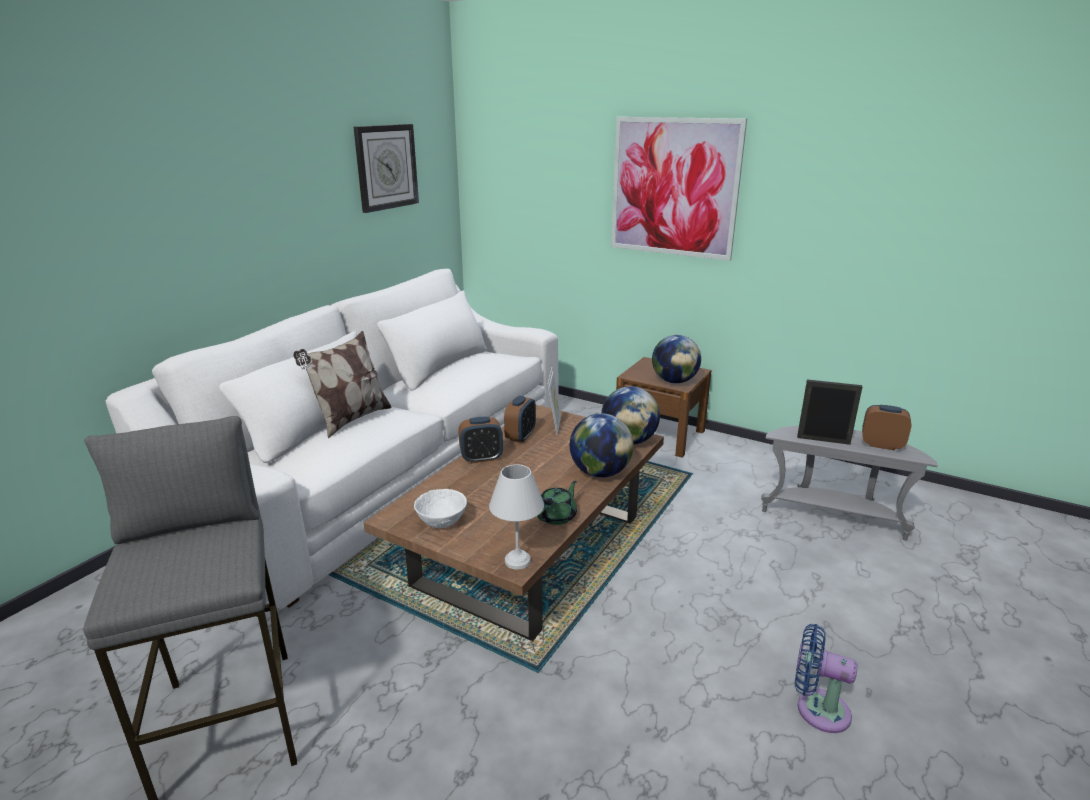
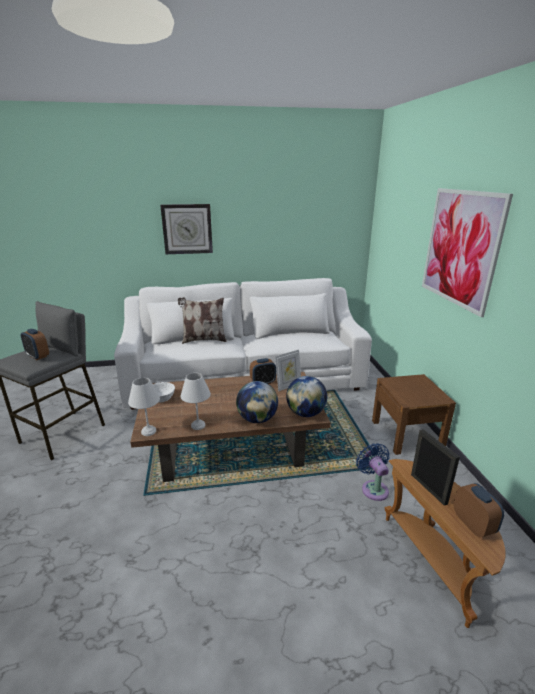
camera: 50 degrees right, 0 degrees up
(386, 167) = (308, 213): wall clock -> wall clock (187, 229)
(481, 458) = (227, 383): alarm clock -> alarm clock (38, 356)
(557, 516) = (198, 425): green teapot -> white table lamp
(674, 381) = (409, 397): globe -> none
(817, 709) = (199, 633): blue fan -> blue fan (373, 488)
(832, 516) = (434, 561): grey side table -> brown side table

